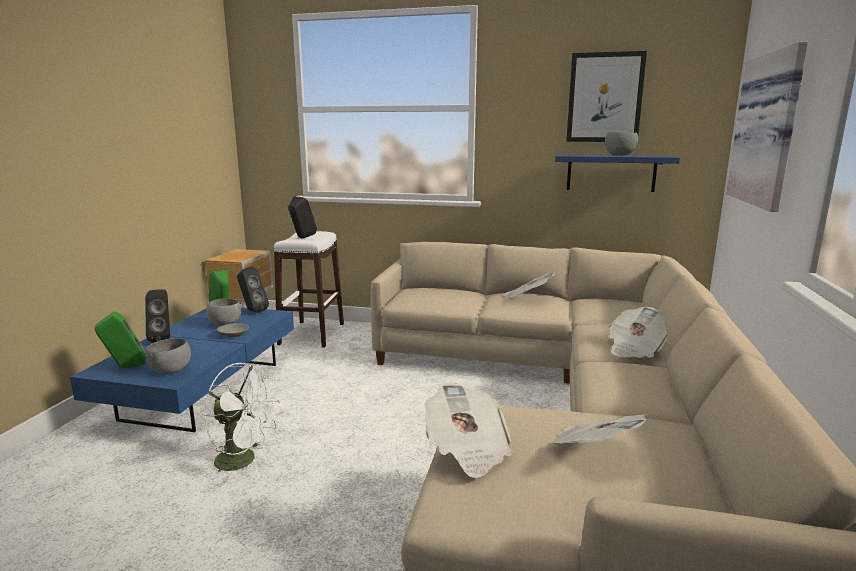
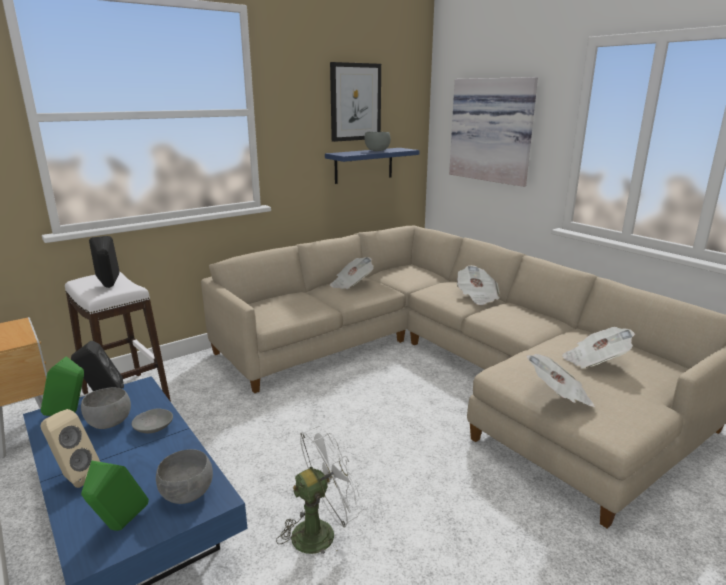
camera: 50 degrees left, 5 degrees up
(163, 339) = (74, 478): black speaker -> beige speaker

